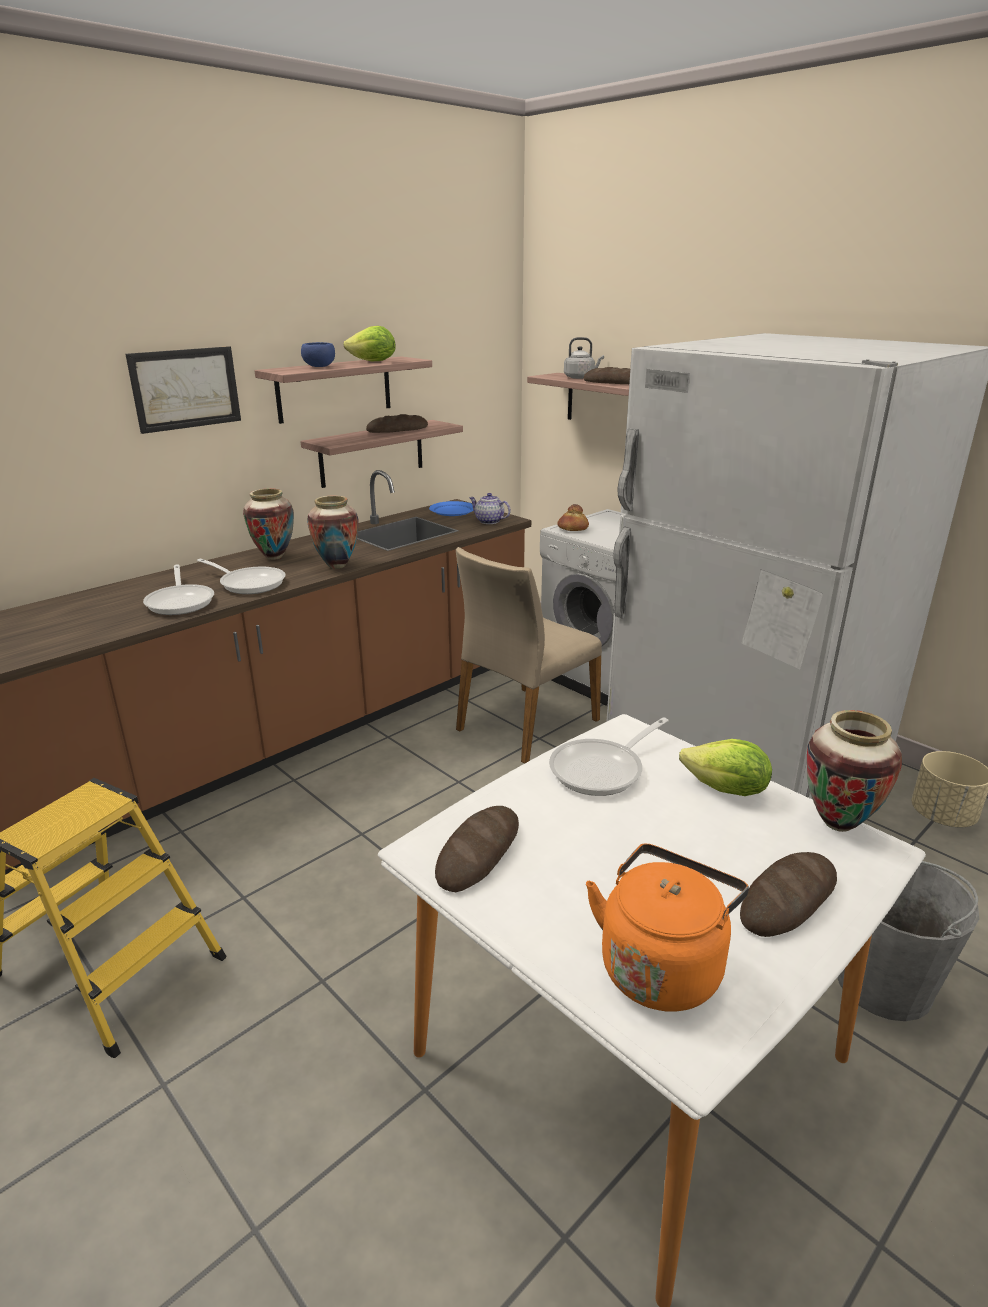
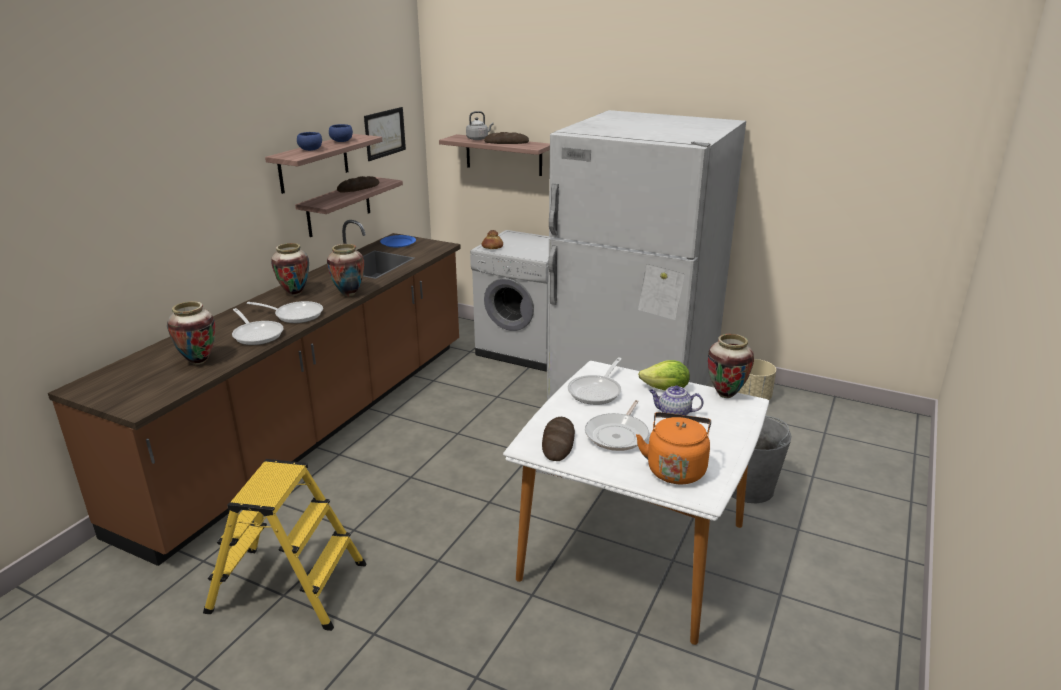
camera: 20 degrees left, 0 degrees up
(81, 626) = (198, 361): none -> vase
(186, 389) = (224, 176): picture -> picture (384, 133)
(373, 362) = (342, 141): lettuce -> blue bowl
(488, 521) = (431, 248): teapot -> teapot (673, 414)
(525, 724) = (483, 389): beige chair -> none
(591, 862) = (618, 434): none -> frying pan
(788, 899) = (717, 431): bread -> none

